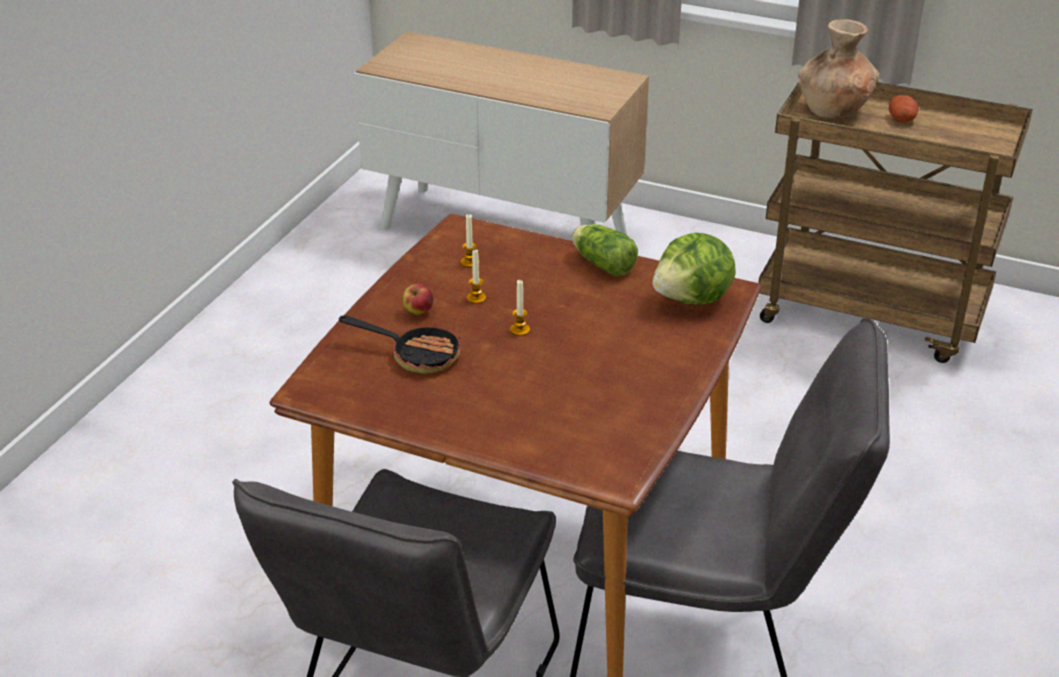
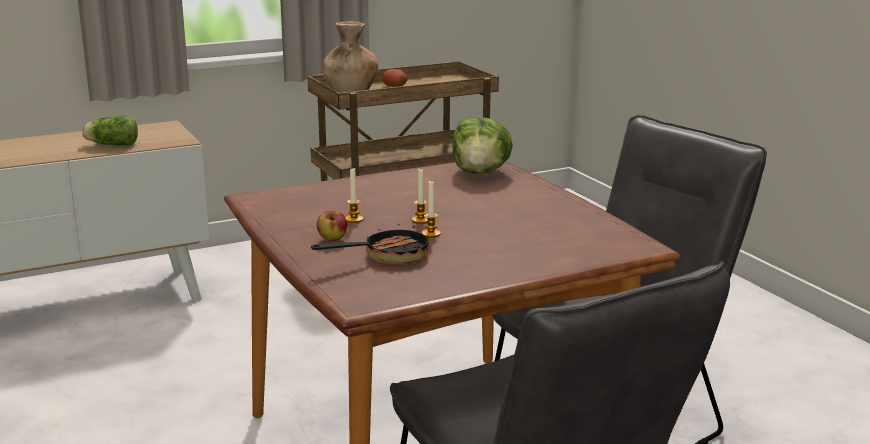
camera: 50 degrees left, 15 degrees down
(469, 262) = (304, 208): candle -> candle (431, 234)
(601, 263) = (390, 179): lettuce -> lettuce (111, 144)

